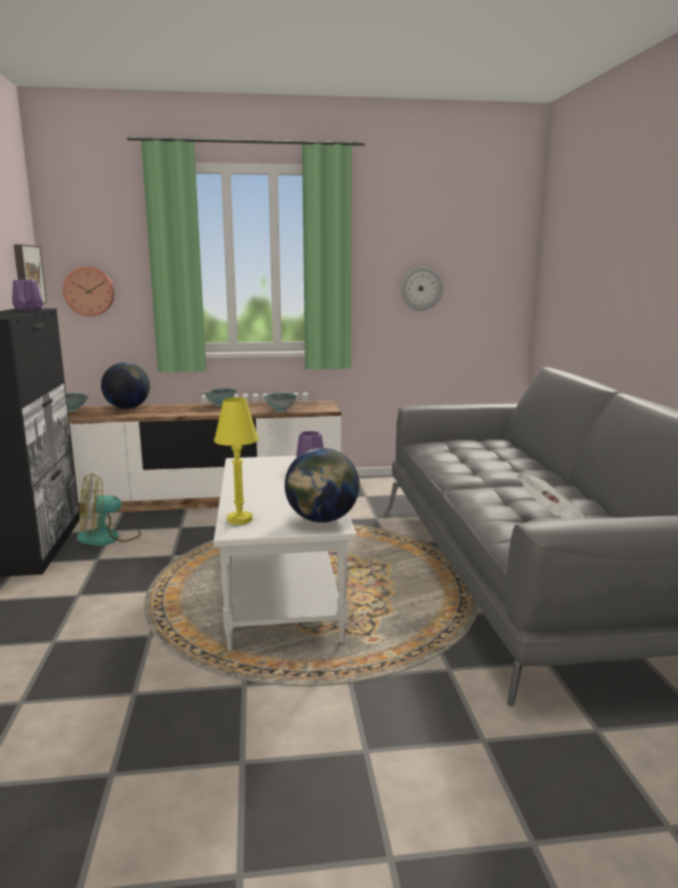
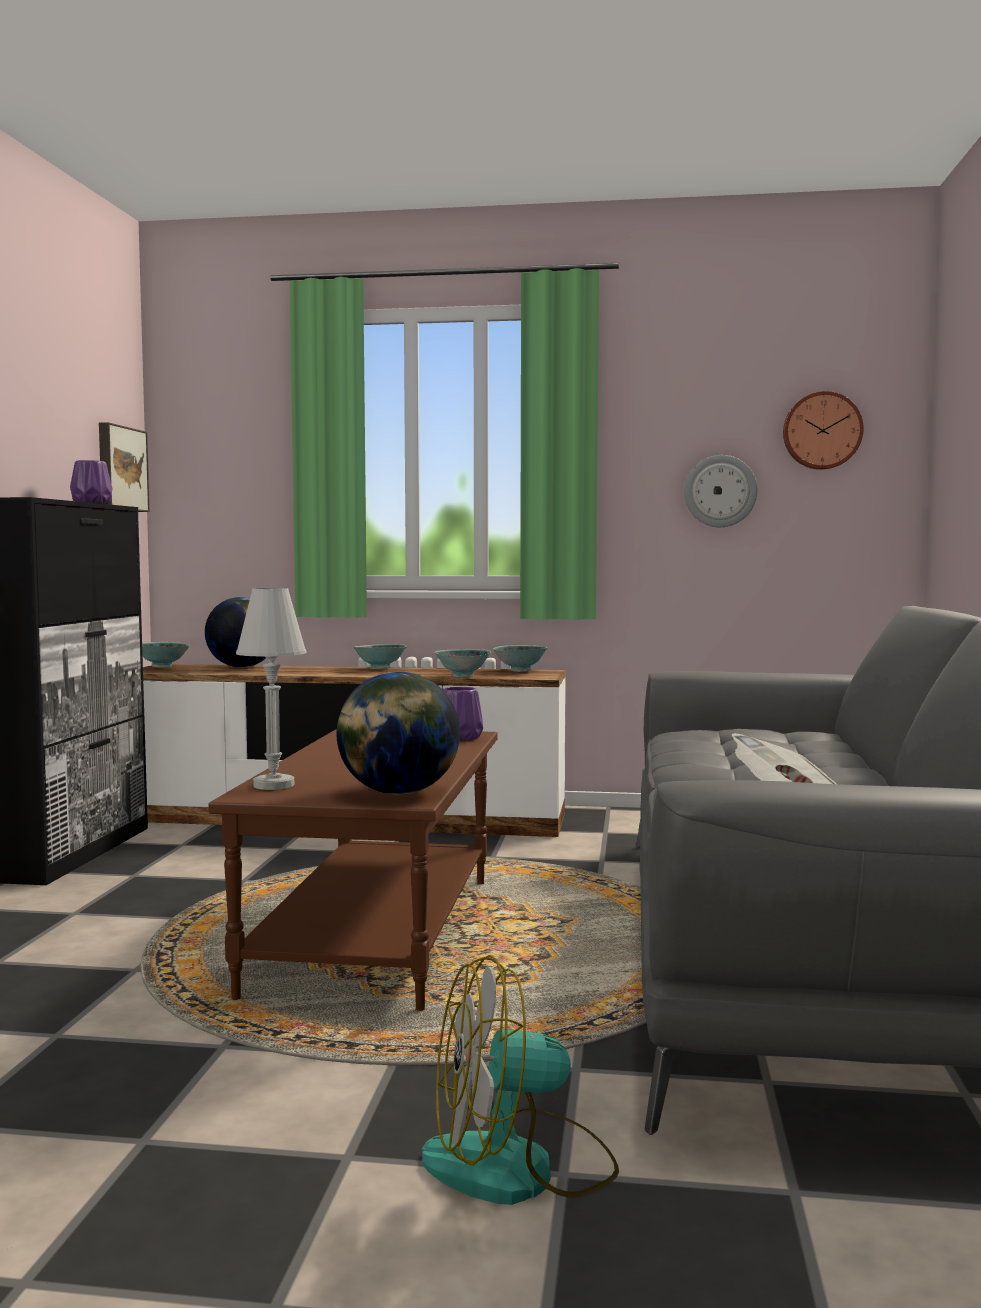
camera: 15 degrees right, 10 degrees down
(89, 291) = (211, 497): wall clock -> wall clock (822, 431)
(109, 537) = (170, 851): fan -> fan (519, 1167)
(240, 519) = (274, 785): yellow table lamp -> white table lamp
(284, 589) = (379, 935): white coffee table -> brown coffee table
(309, 402) = (520, 670): none -> bowl

